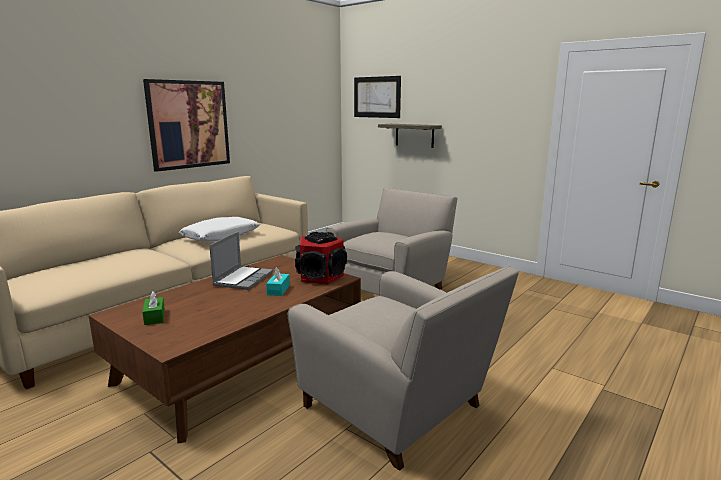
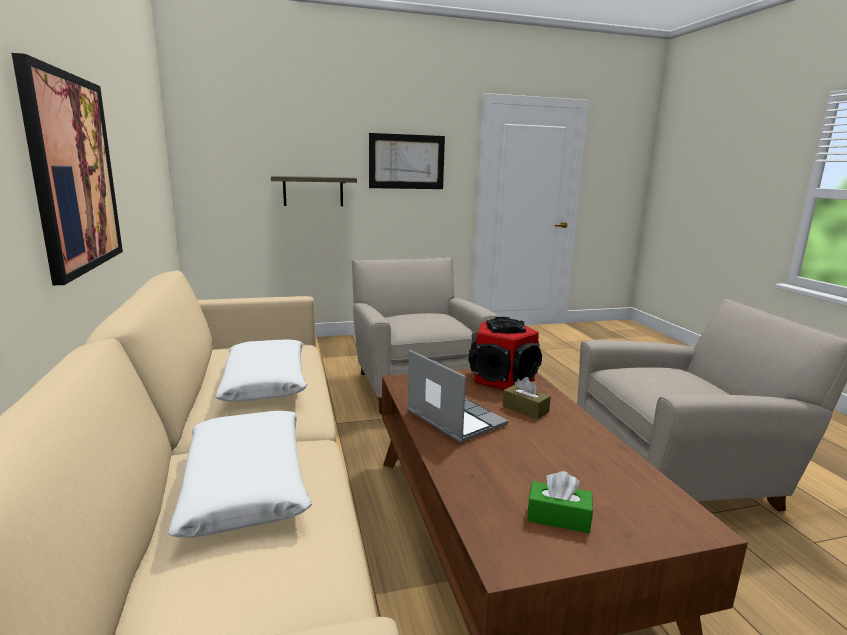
camera: 55 degrees left, 0 degrees up
(124, 259) = (247, 484): none -> white pillow
(278, 290) = (525, 409): turquoise tissue box -> brown tissue box
(376, 97) = (243, 137): picture -> picture (406, 161)

